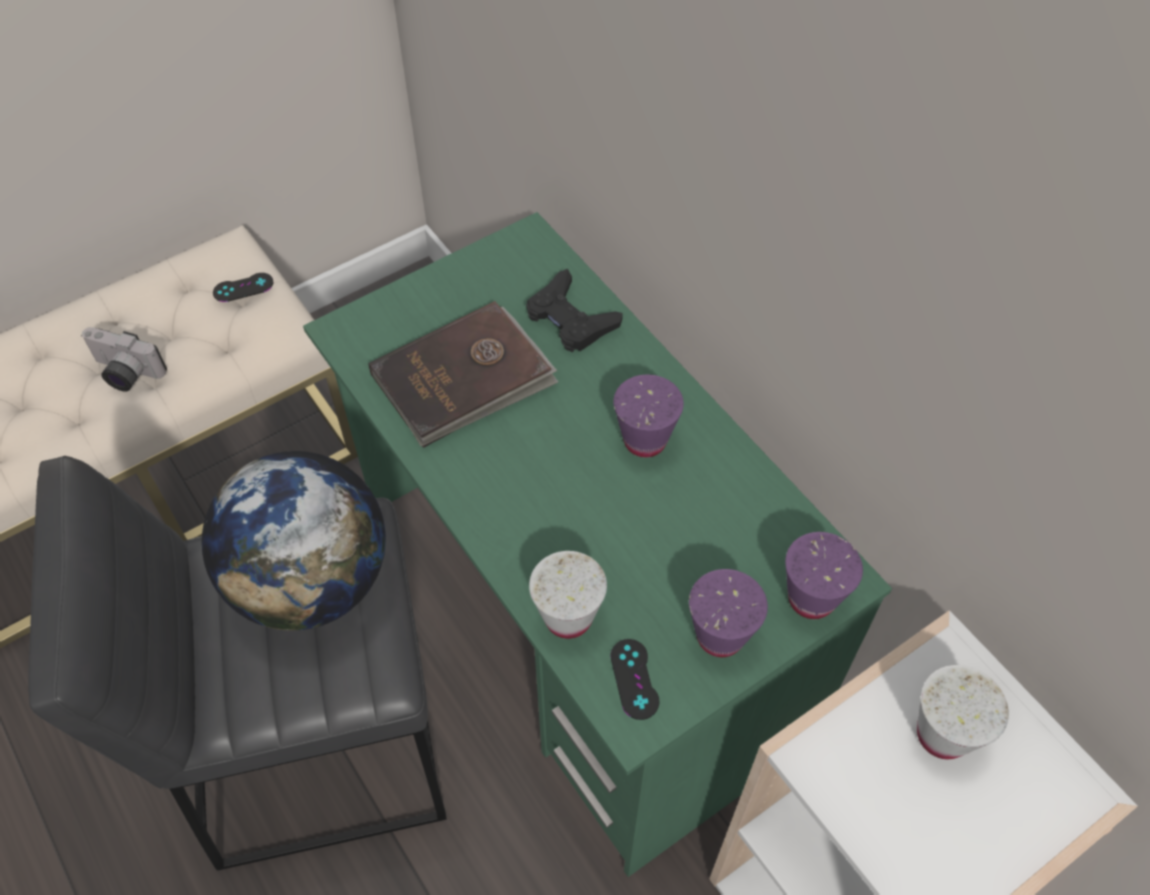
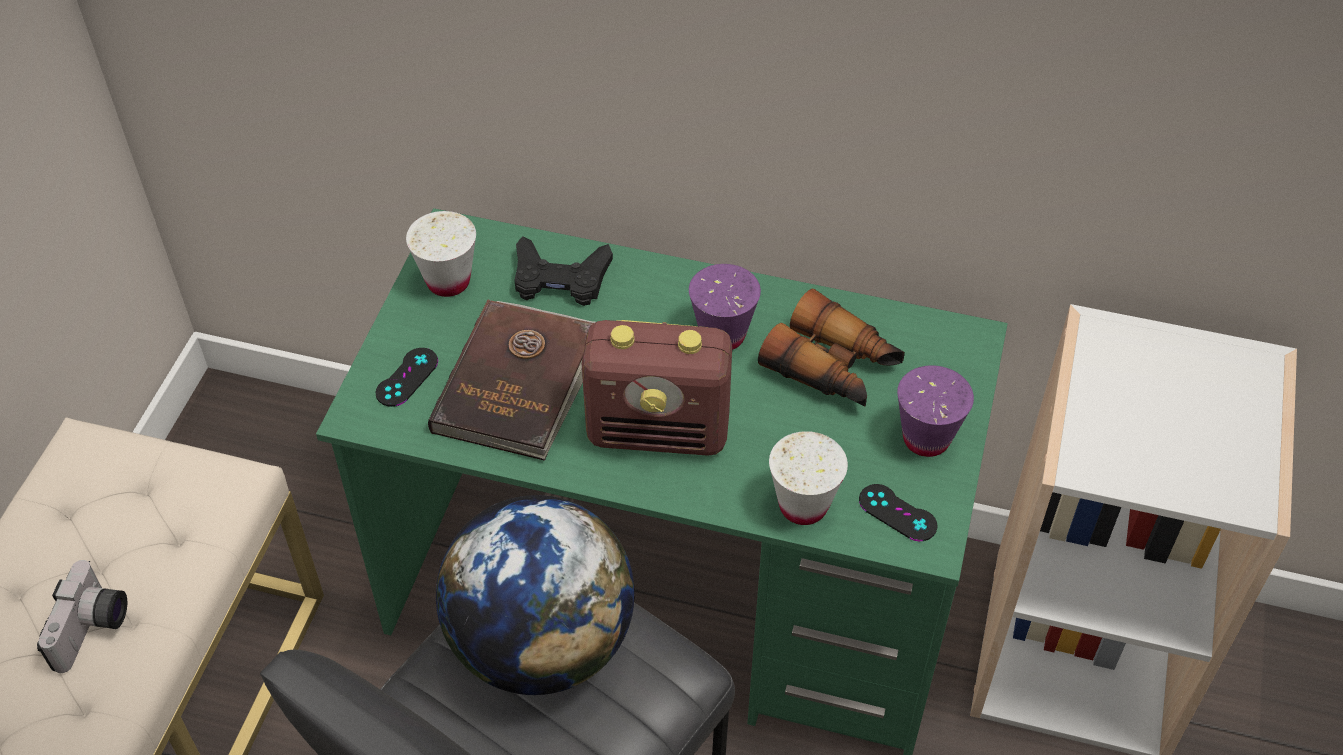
camera: 40 degrees left, 5 degrees down
(124, 374) = (93, 630): camera -> camera turned 60 degrees counterclockwise
(243, 287) = (139, 471): black game controller -> black game controller (407, 377)
(523, 482) = (659, 431): none -> radio
(704, 524) = (833, 367): none -> binoculars
(811, 599) = (962, 368): purple cup -> none
(942, 735) = (1146, 389): white cup -> white cup (448, 281)

